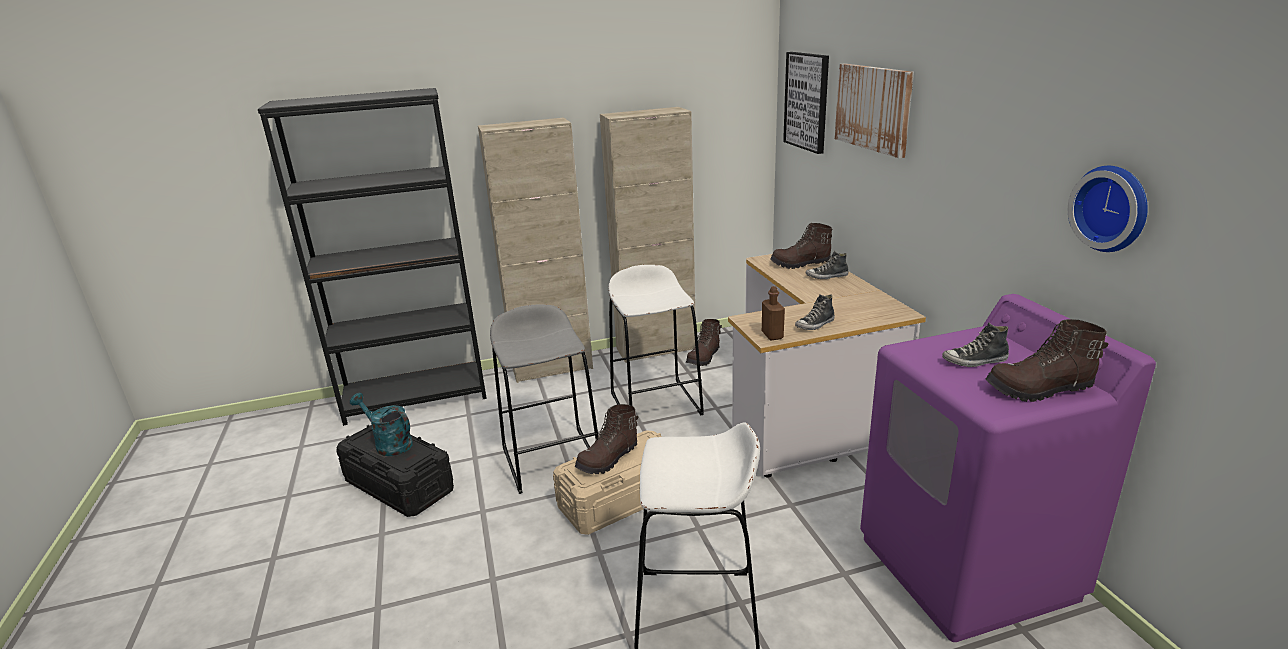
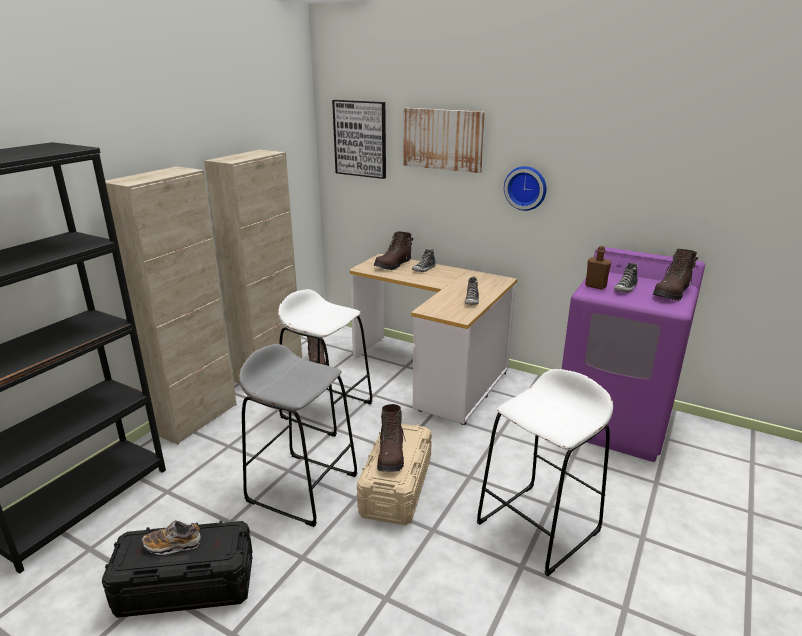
camera: 45 degrees left, 0 degrees up
(389, 444) = (173, 545): turquoise watering can -> shoe
(772, 335) = (460, 315): brown bottle -> brown bottle (595, 286)
(1113, 208) = (662, 184): wall clock -> wall clock (526, 187)

